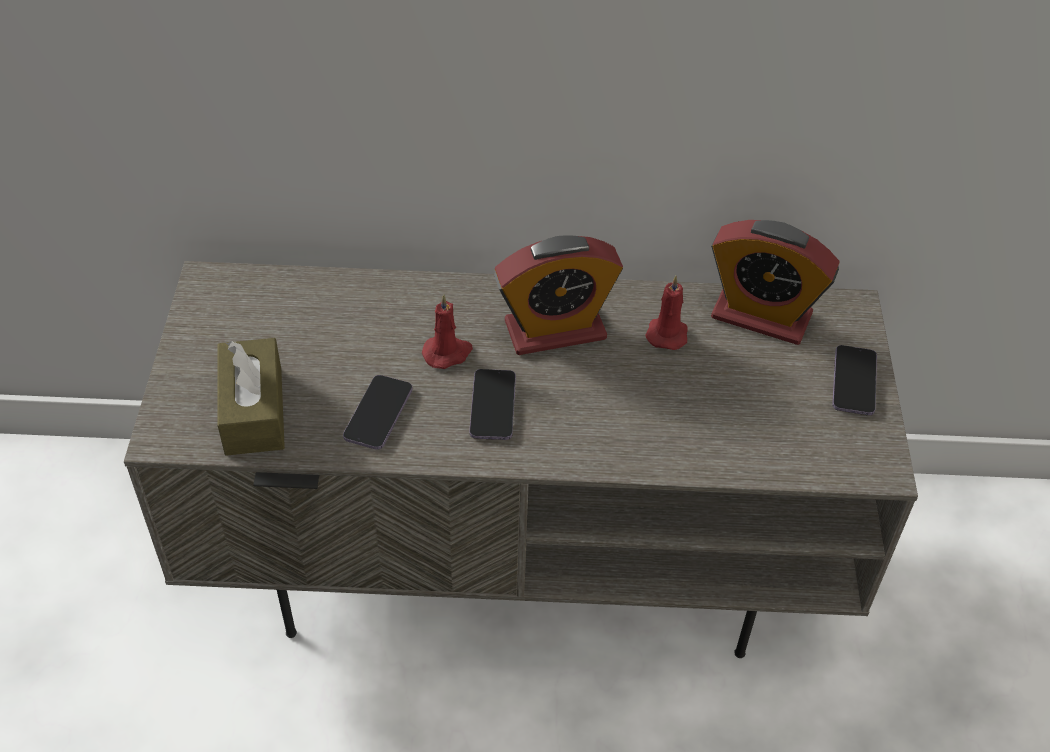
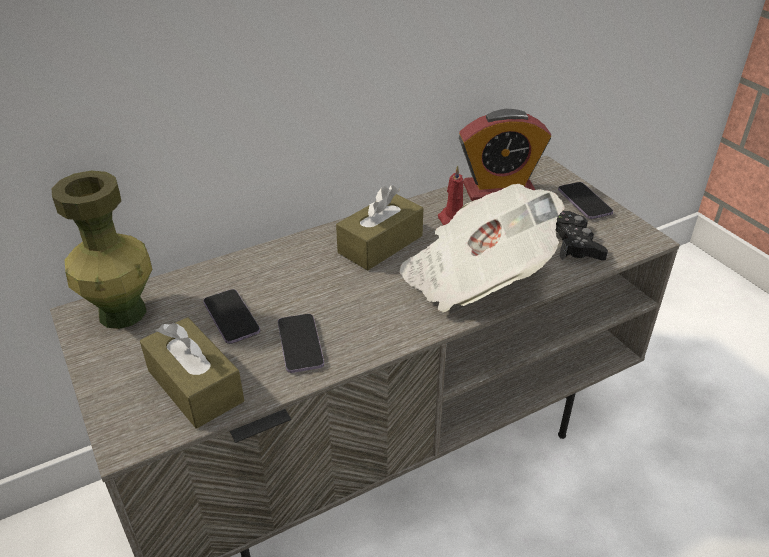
camera: 30 degrees left, 10 degrees down
(242, 296) = (121, 313): none -> green vase
(448, 353) = (318, 286): red candle -> none
(493, 406) = (380, 304): phone -> phone (231, 318)
(555, 330) = (380, 244): alarm clock -> brown tissue box
(622, 422) = (475, 277): none -> newspaper
(780, 434) = (574, 244): none -> black game controller

